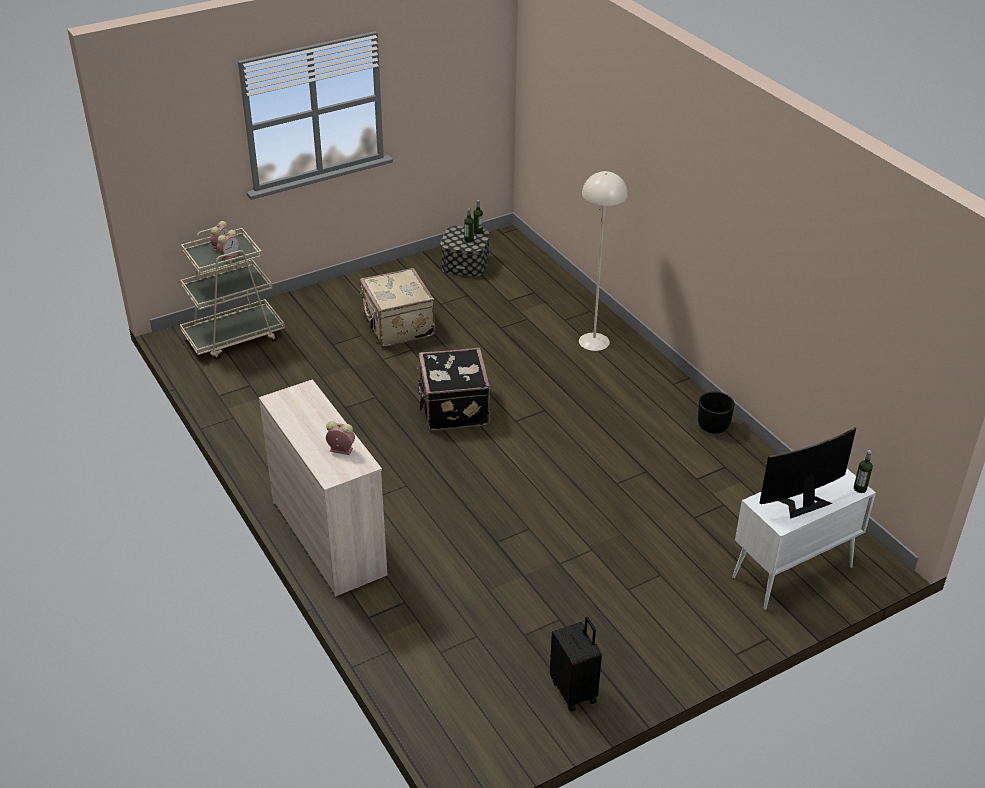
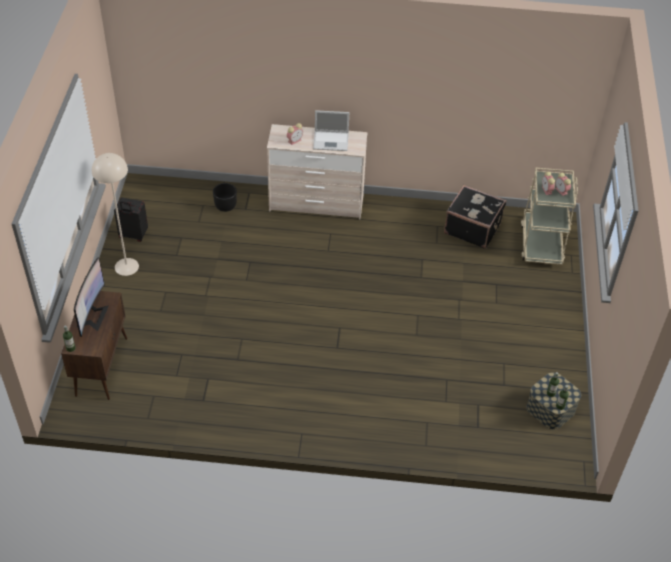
camera: 125 degrees right, 10 degrees up
(308, 418) = (331, 141): none -> laptop
(397, 326) = (493, 326): beige suitcase -> none
(452, 408) = (378, 305): black suitcase -> black suitcase (472, 228)
(594, 341) = (386, 422): beige floor lamp -> beige floor lamp (126, 266)
(713, 426) = (242, 423): black planter -> black planter (225, 205)
(791, 573) = (101, 366): white cabinet -> brown cabinet

